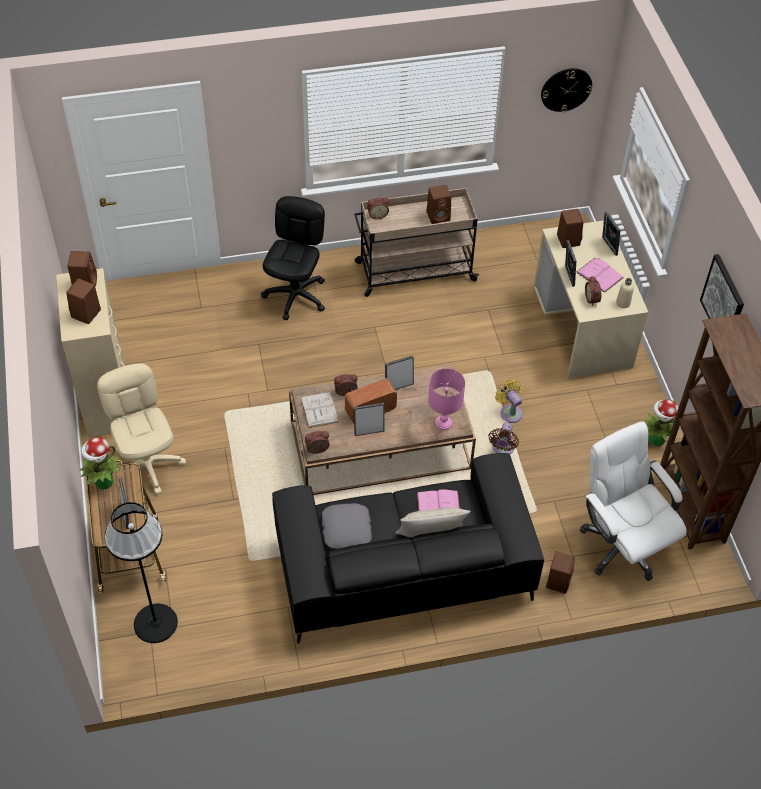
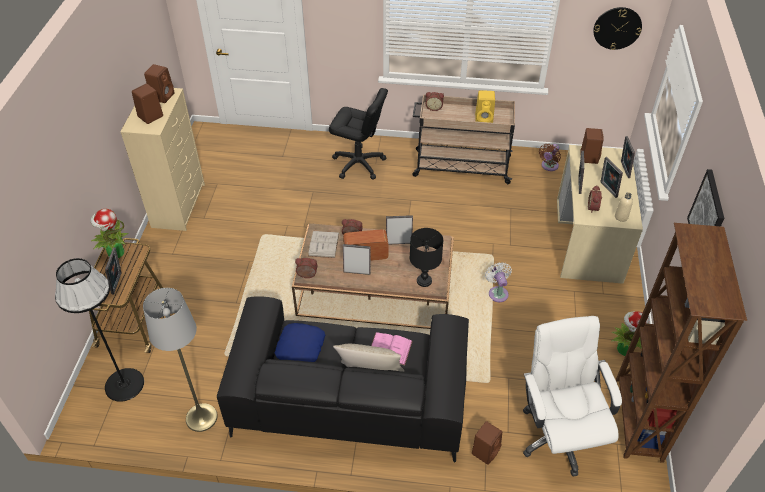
camera: 20 degrees right, 5 degrees down
(148, 465) = (184, 259): beige office chair -> none
(258, 632) = (201, 417): none -> grey floor lamp
(296, 296) = (358, 164): black office chair -> black office chair turned 75 degrees clockwise
(346, 529) = (300, 347): grey pillow -> blue pillow
(439, 216) = (484, 118): brown speaker -> yellow speaker
(443, 423) = (424, 281): pink table lamp -> black table lamp
(502, 449) = (479, 321): brown fan -> brown fan (548, 166)
(509, 412) = (497, 292): yellow fan -> white fan
(599, 275) = (607, 190): pink book -> picture frame

